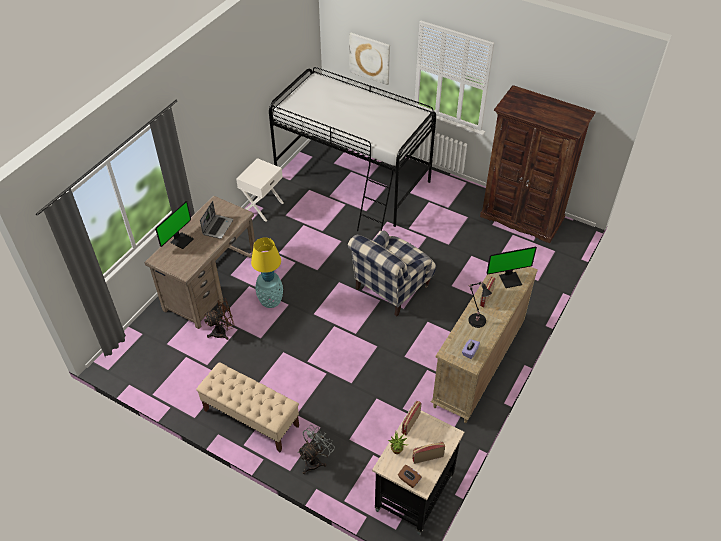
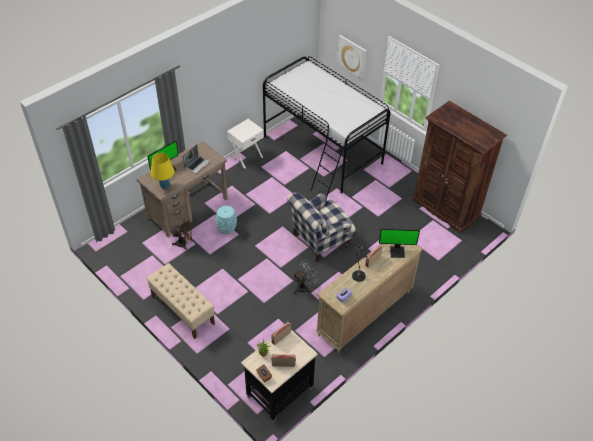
camera: 15 degrees right, 0 degrees up
(268, 278) = (226, 210): yellow table lamp -> yellow table lamp (165, 186)
(315, 460) = (217, 351): grey fan -> grey fan (304, 287)

